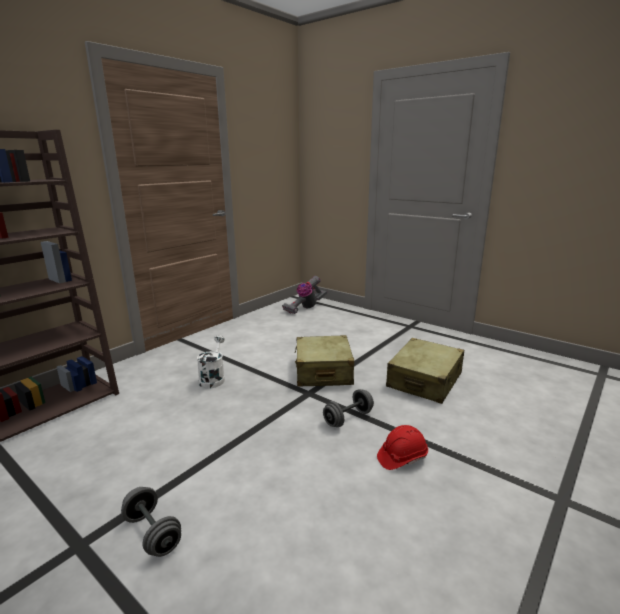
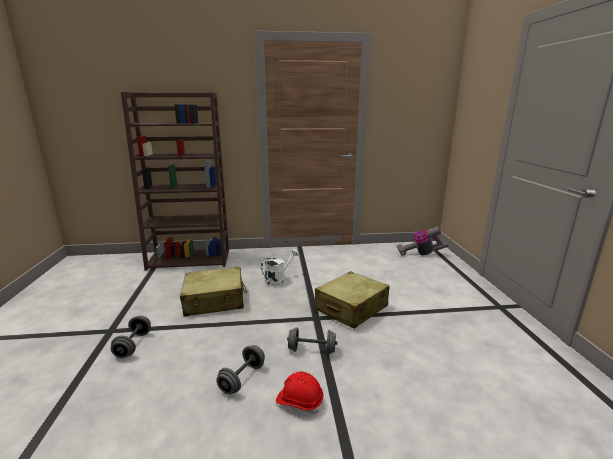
camera: 45 degrees right, 0 degrees up
(333, 475) = (242, 378): none -> grey dumbbell
(424, 380) = (425, 359): beige suitcase -> beige suitcase (215, 300)

